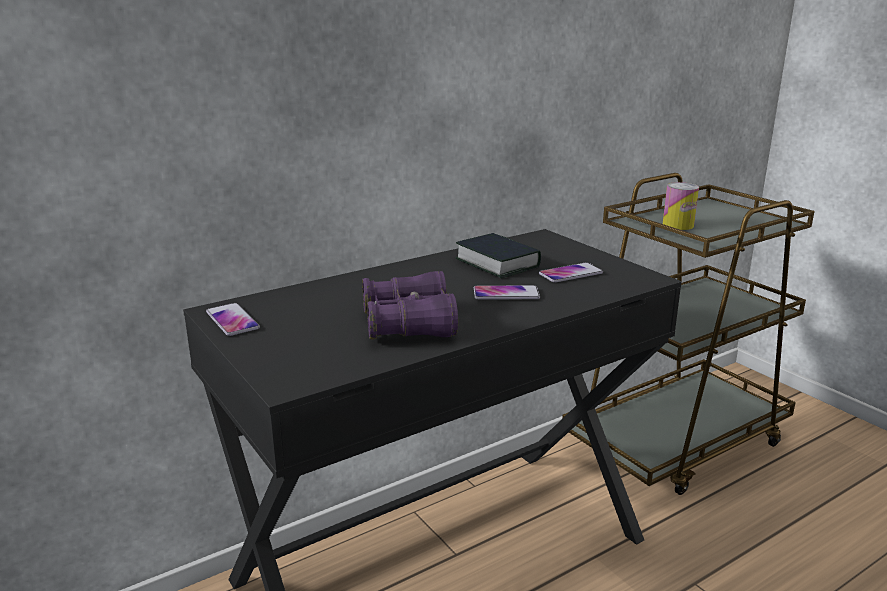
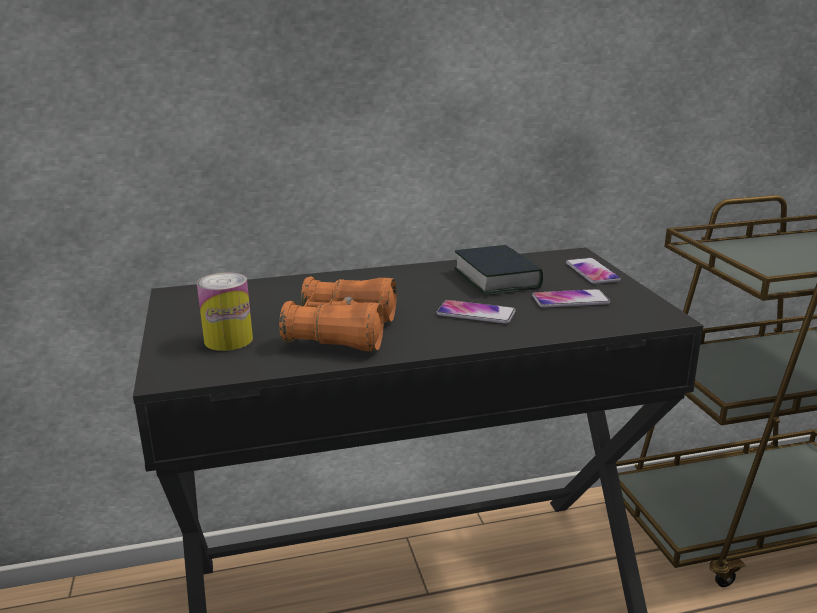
camera: 20 degrees right, 0 degrees up
(232, 320) = (181, 305): phone -> phone (592, 272)
(409, 324) = (343, 332): purple binoculars -> orange binoculars
(678, 225) = (756, 258): can -> can (228, 340)

